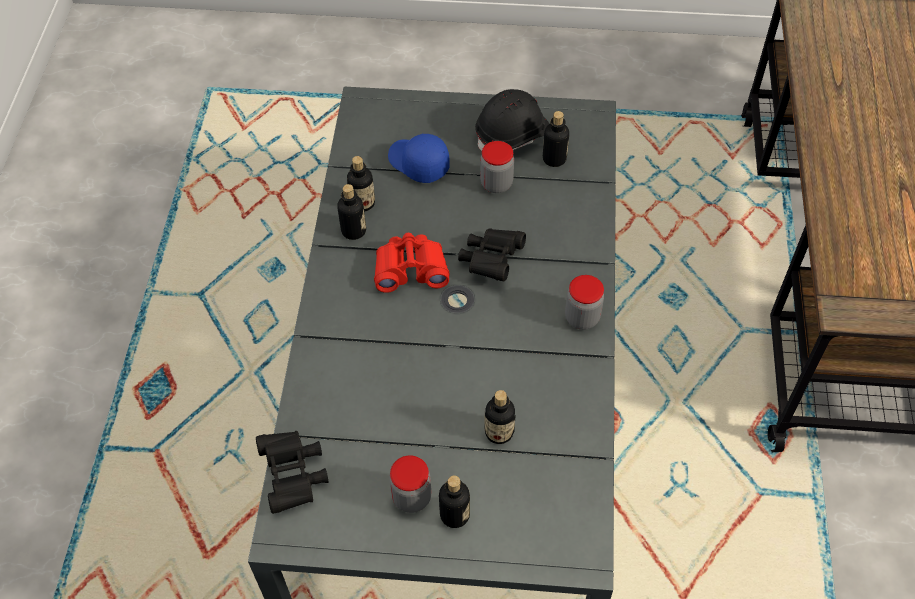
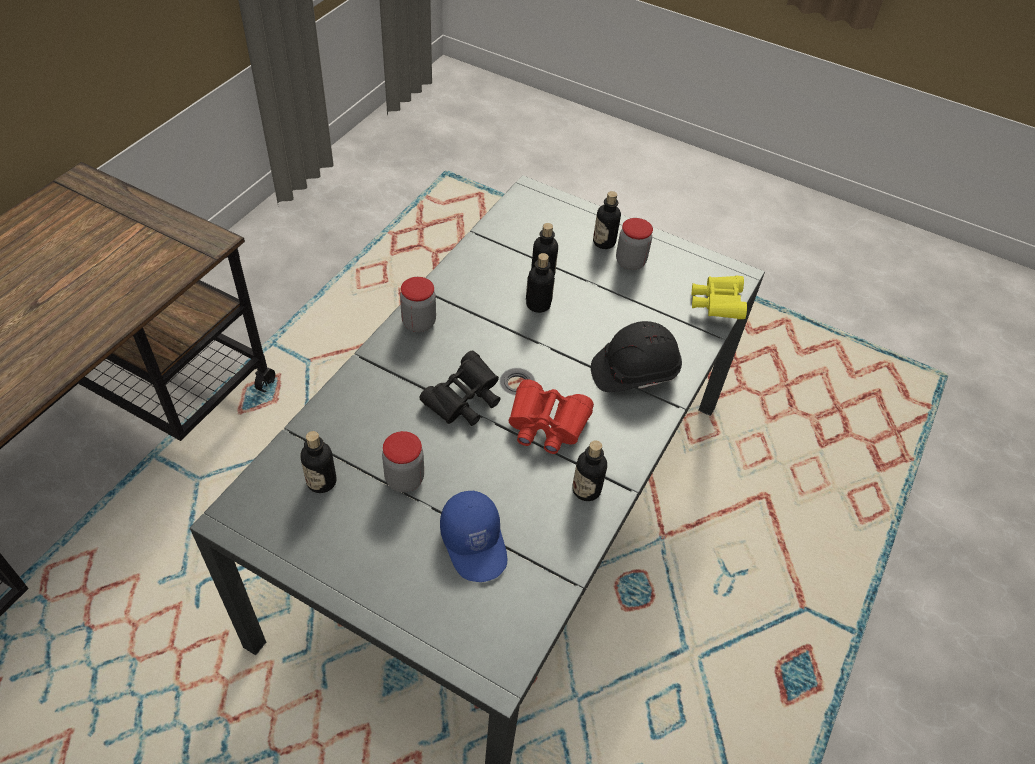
camera: 160 degrees left, 5 degrees down
(294, 476) = (716, 306): black binoculars -> yellow binoculars
(362, 203) = (562, 519): bottle -> bottle (538, 304)
(513, 135) = (343, 532): black hard hat -> black hard hat (634, 372)

